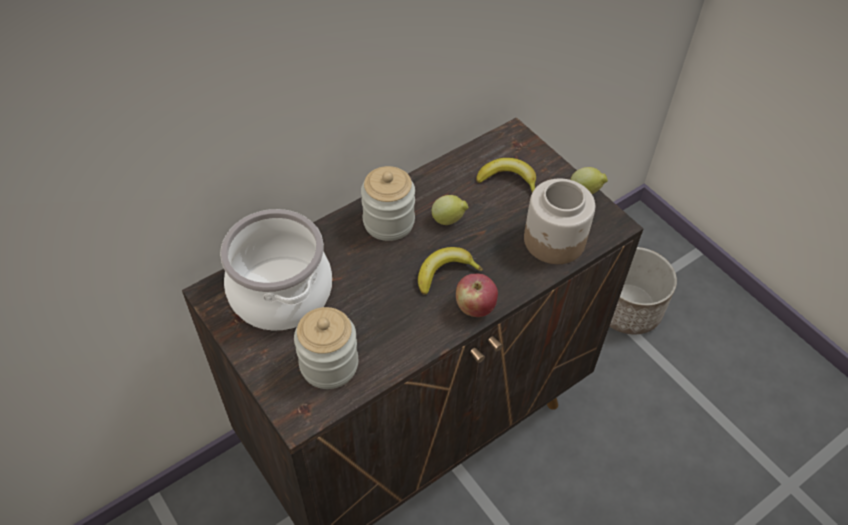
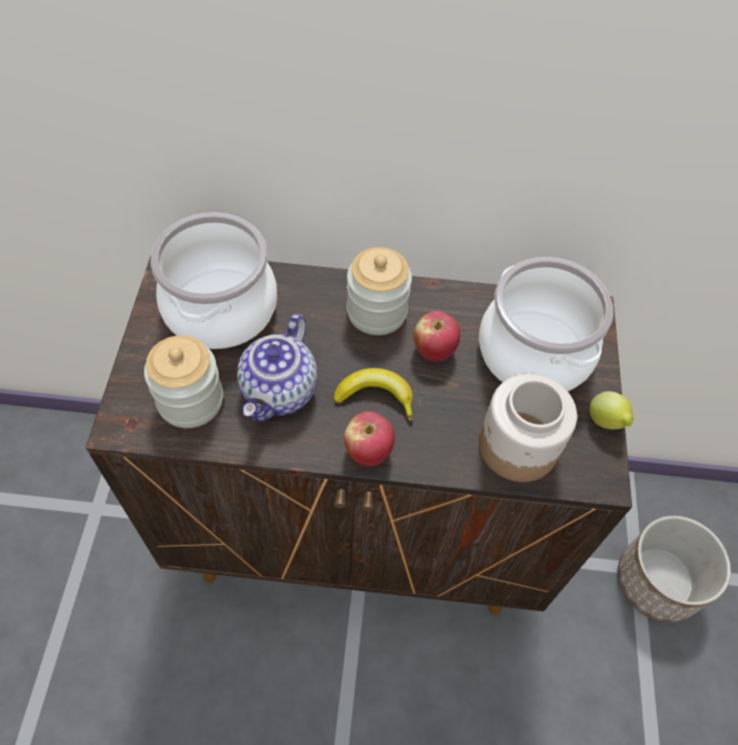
camera: 40 degrees right, 5 degrees up
(382, 314) = (280, 391): none -> teapot
(449, 220) = (433, 350): lemon -> apple
(508, 180) = (535, 352): banana -> cooking pot

